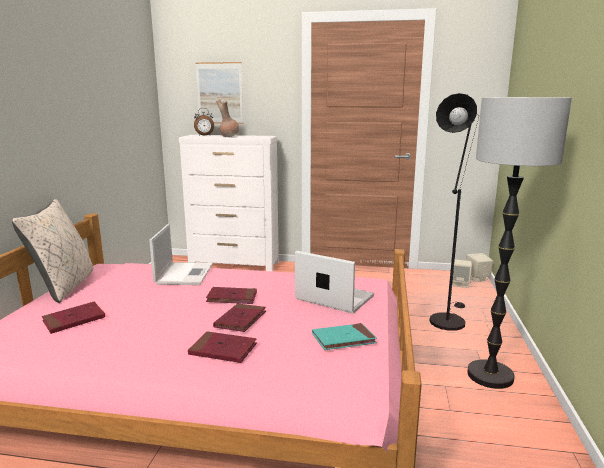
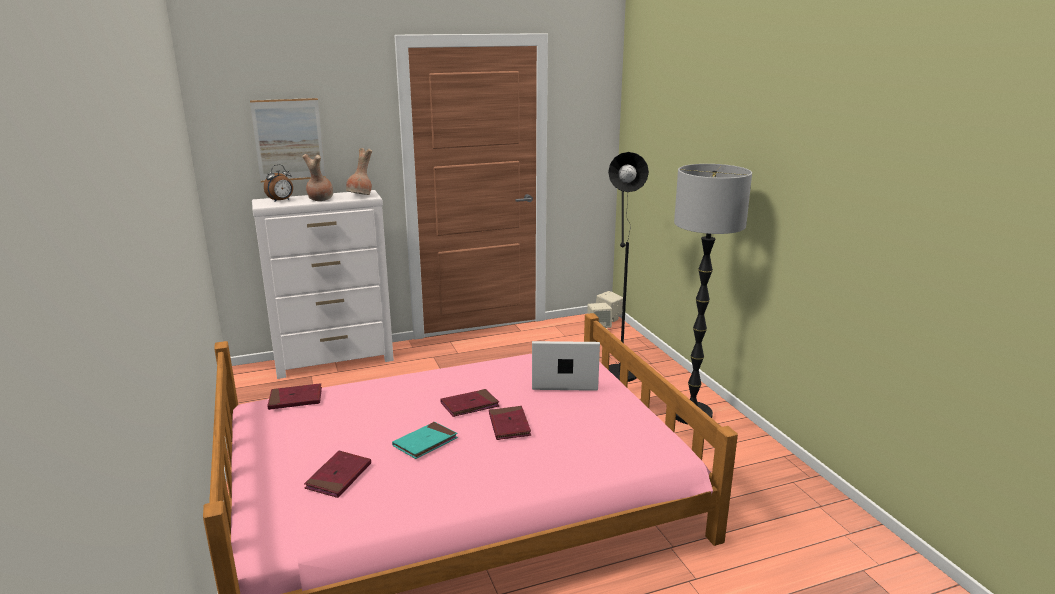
camera: 30 degrees left, 5 degrees up
(64, 286) = (250, 444): beige pillow -> none
(184, 274) = (378, 391): laptop -> none
(223, 350) = (532, 458): red book -> red book (295, 399)
(258, 137) = (360, 196): none -> brown vase
(343, 339) = (617, 417): turquoise book -> turquoise book (425, 443)

